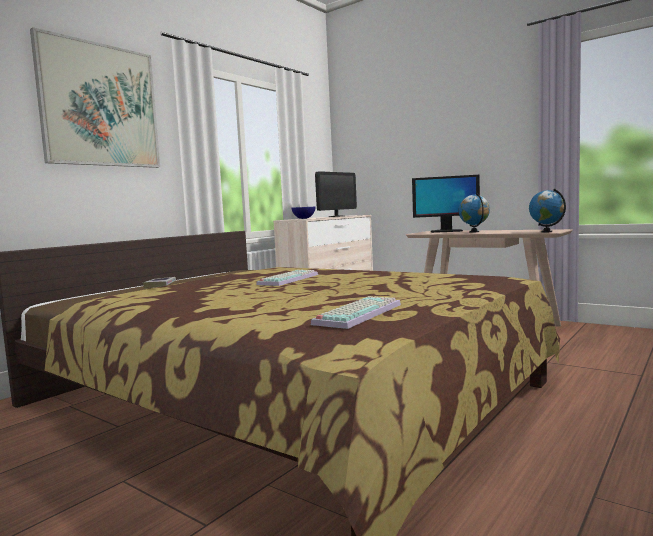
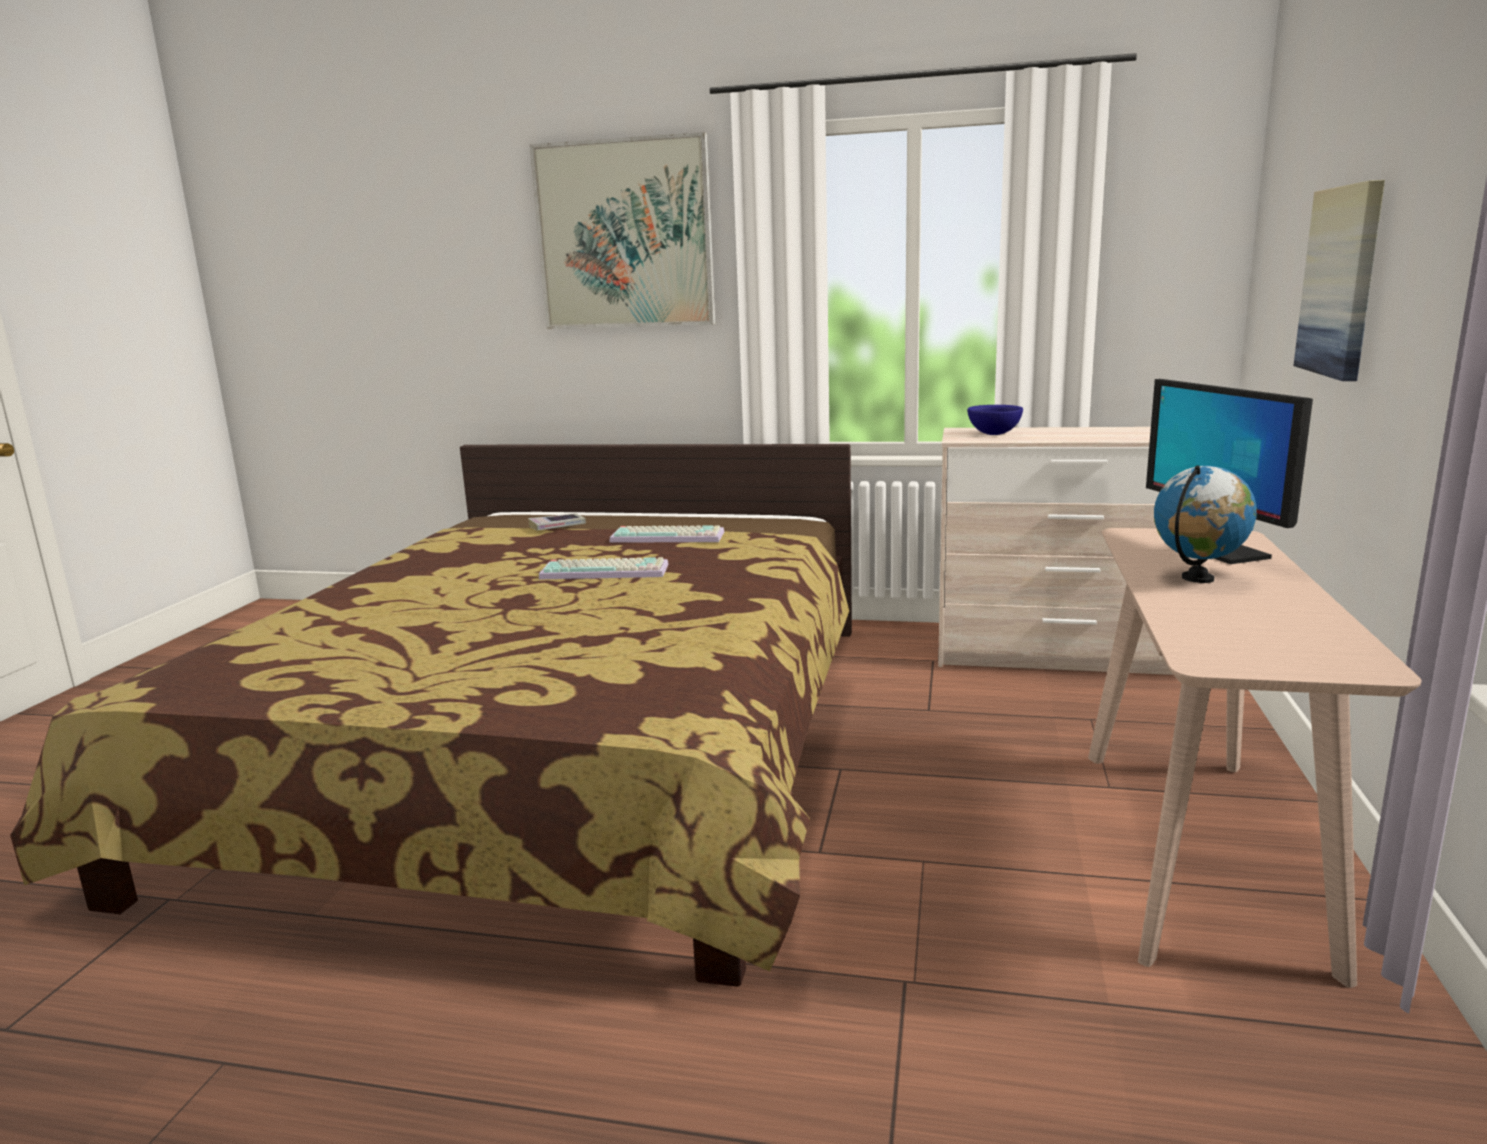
camera: 65 degrees right, 10 degrees up
(336, 216) = (1108, 435): monitor -> none
(357, 313) = (289, 659): keyboard -> keyboard (669, 536)
(423, 152) = (1341, 281): none -> picture
(547, 232) = (1218, 657): globe -> none

